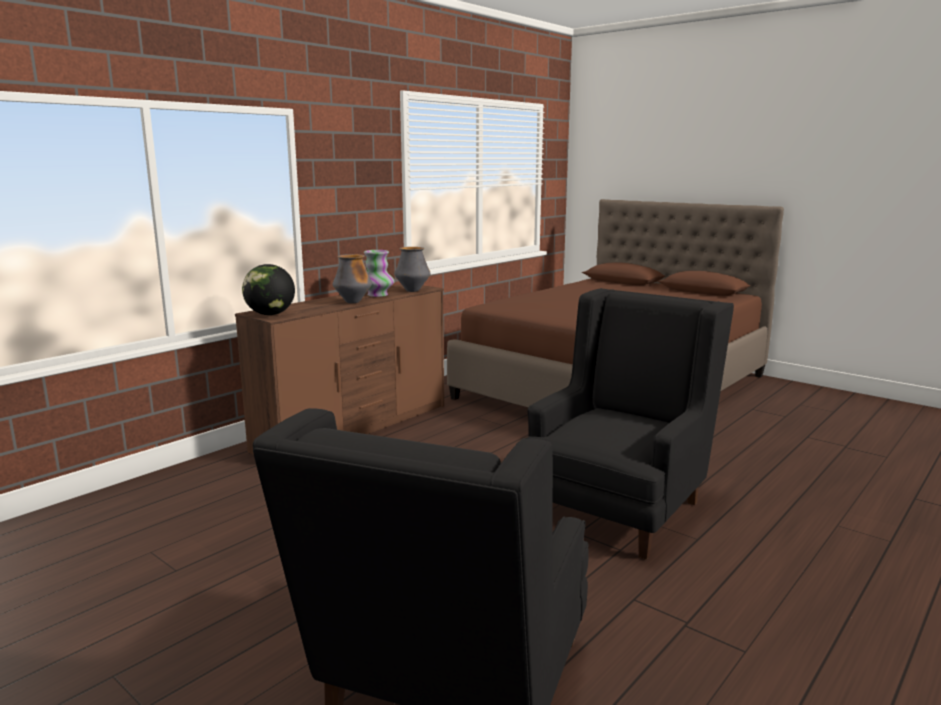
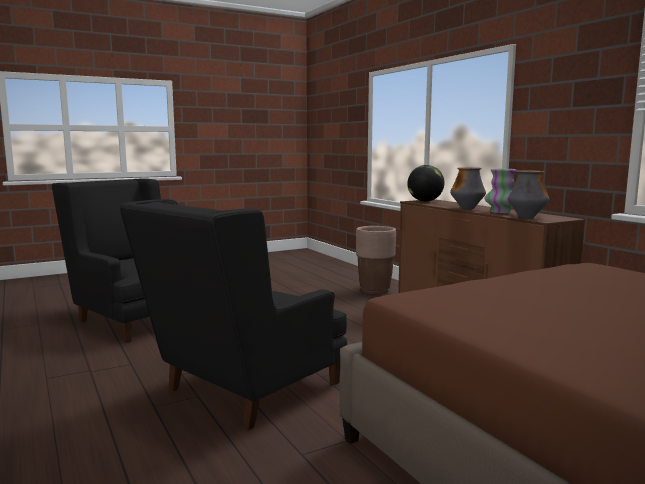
camera: 110 degrees right, 5 degrees down
(199, 491) = (375, 291): none -> brown planter
(618, 504) = (243, 391): black armchair -> black armchair turned 75 degrees clockwise

